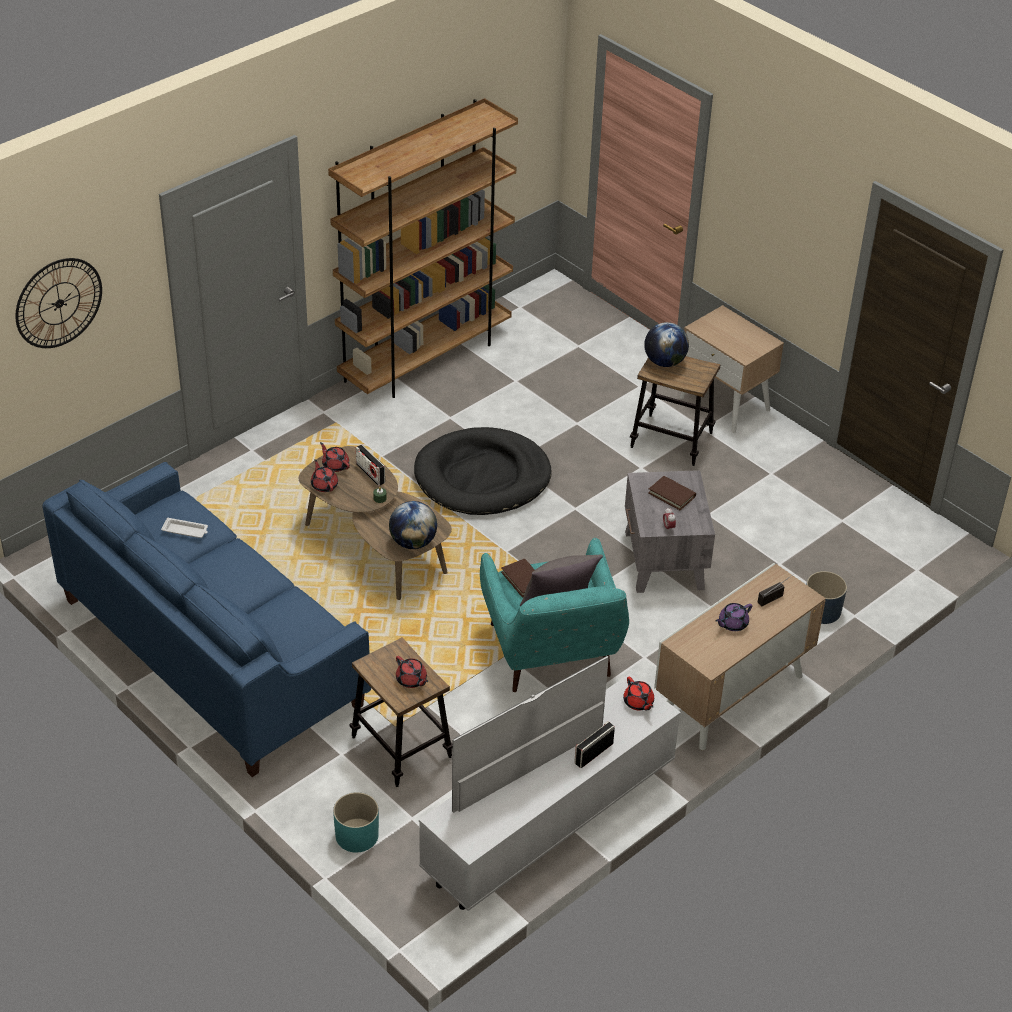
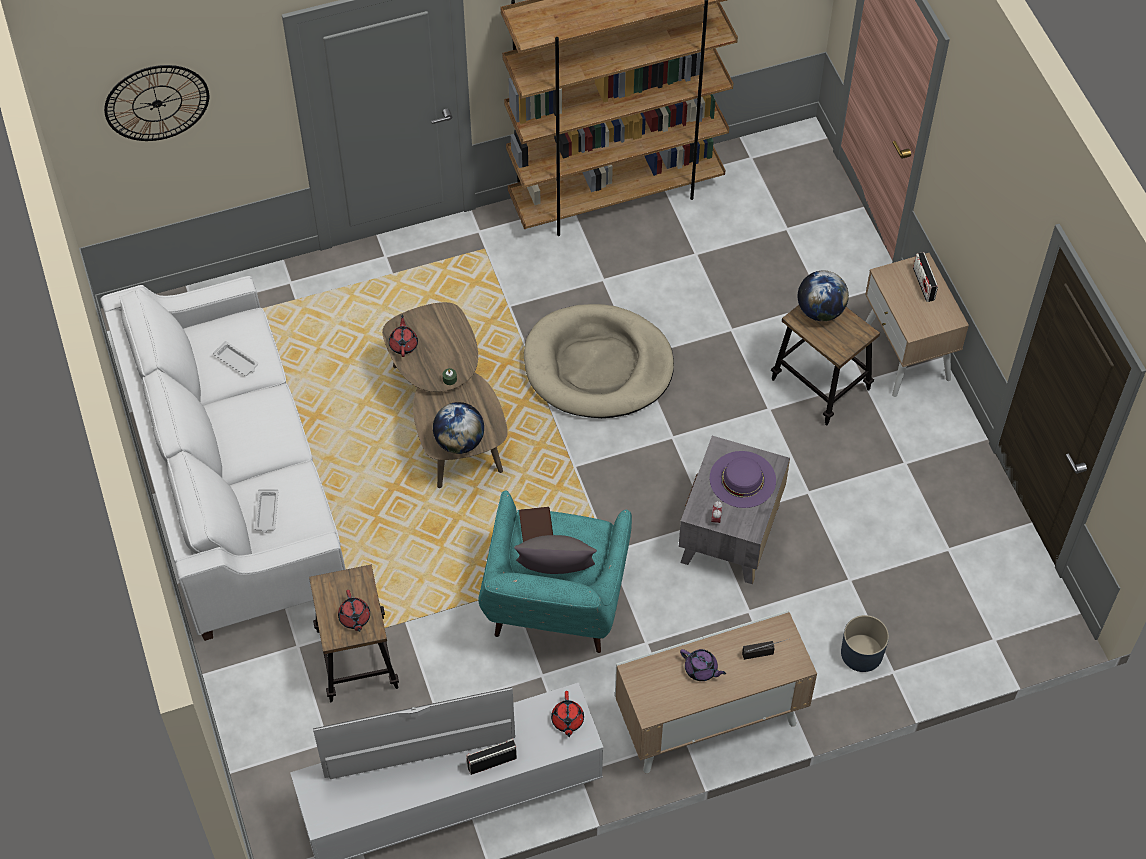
camera: 25 degrees right, 15 degrees up
(211, 651) = (234, 485): blue sofa -> white sofa
(280, 632) = (267, 512): none -> white tray
(335, 465) = (426, 323): red teapot -> none
(357, 835) = (268, 741): turquoise planter -> none
(370, 473) = (456, 345): radio -> radio (923, 284)
(482, 477) = (598, 366): black dog bed -> beige dog bed
(672, 495) = (742, 479): brown book -> purple hat
(732, 624) = (701, 669): purple teapot -> purple teapot turned 135 degrees counterclockwise

